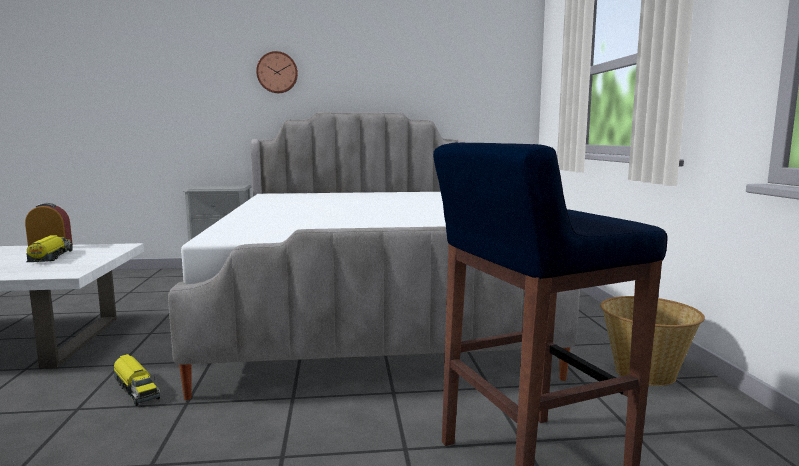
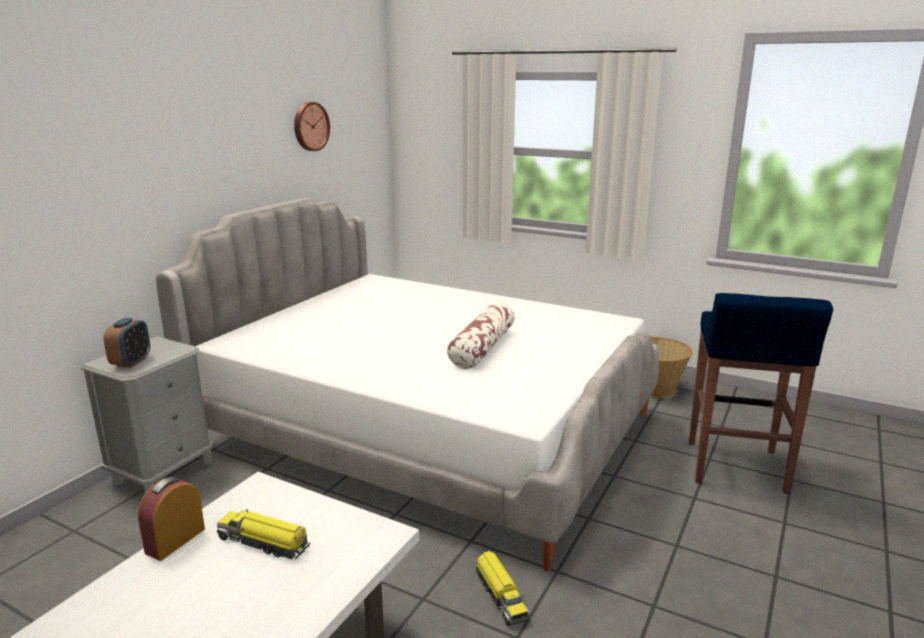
camera: 55 degrees left, 10 degrees up
(136, 389) = (501, 595): toy truck -> toy truck turned 75 degrees clockwise
(205, 187) = (131, 362): none -> alarm clock
(277, 72) = (164, 166): wall clock -> wall clock (310, 126)
(358, 218) = (482, 347): none -> pillow

